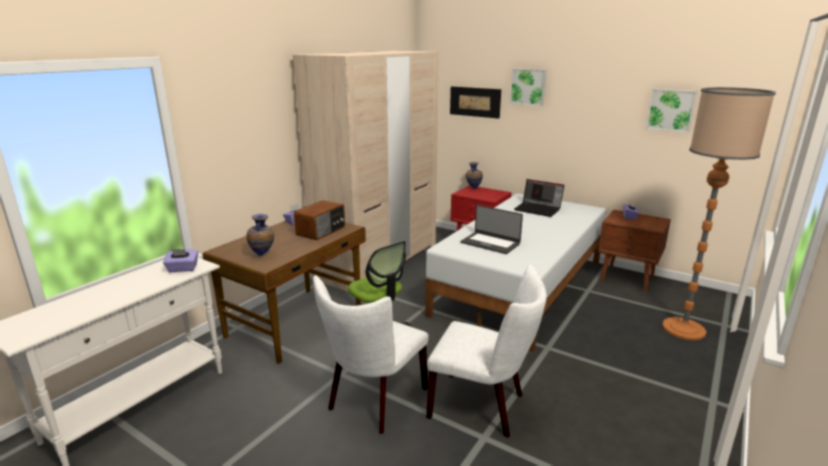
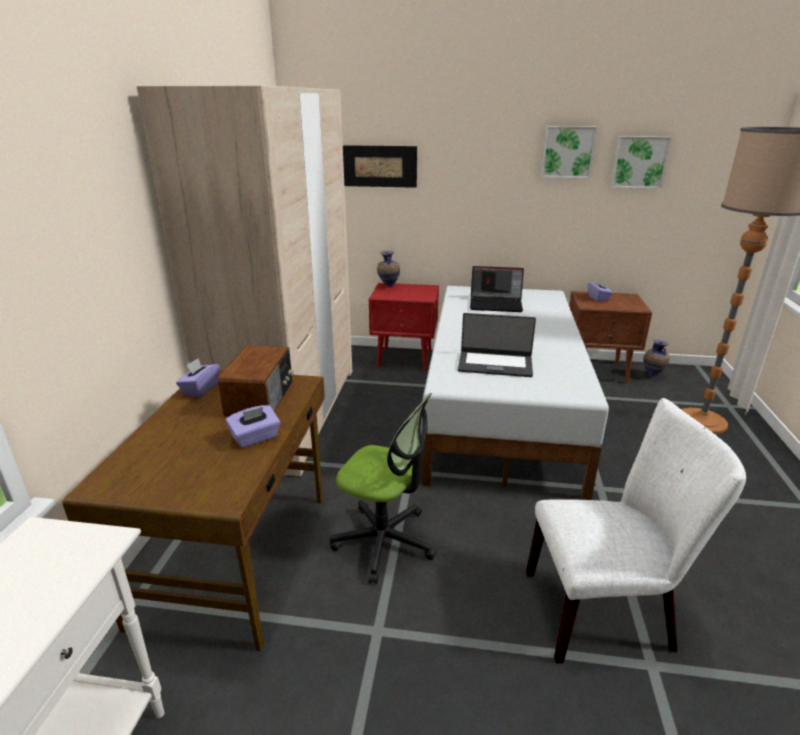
camera: 25 degrees left, 5 degrees up
(182, 269) = (61, 564): purple tissue box -> purple tissue box (255, 438)
(263, 255) = (199, 475): vase -> vase (652, 375)
(374, 401) = (464, 664): white chair -> none
(528, 87) = (456, 141): picture -> picture (567, 152)

